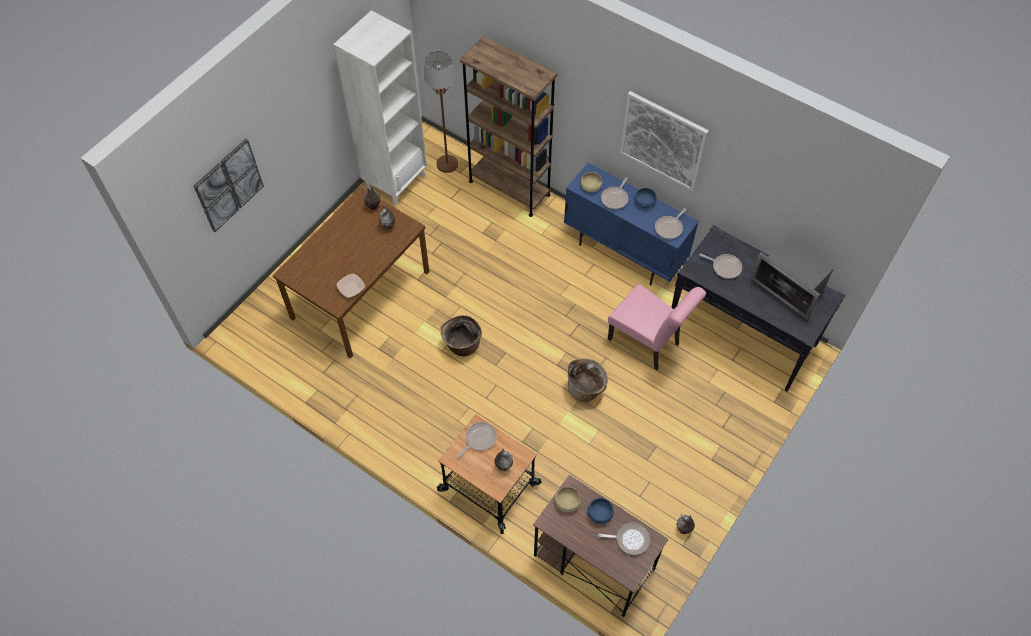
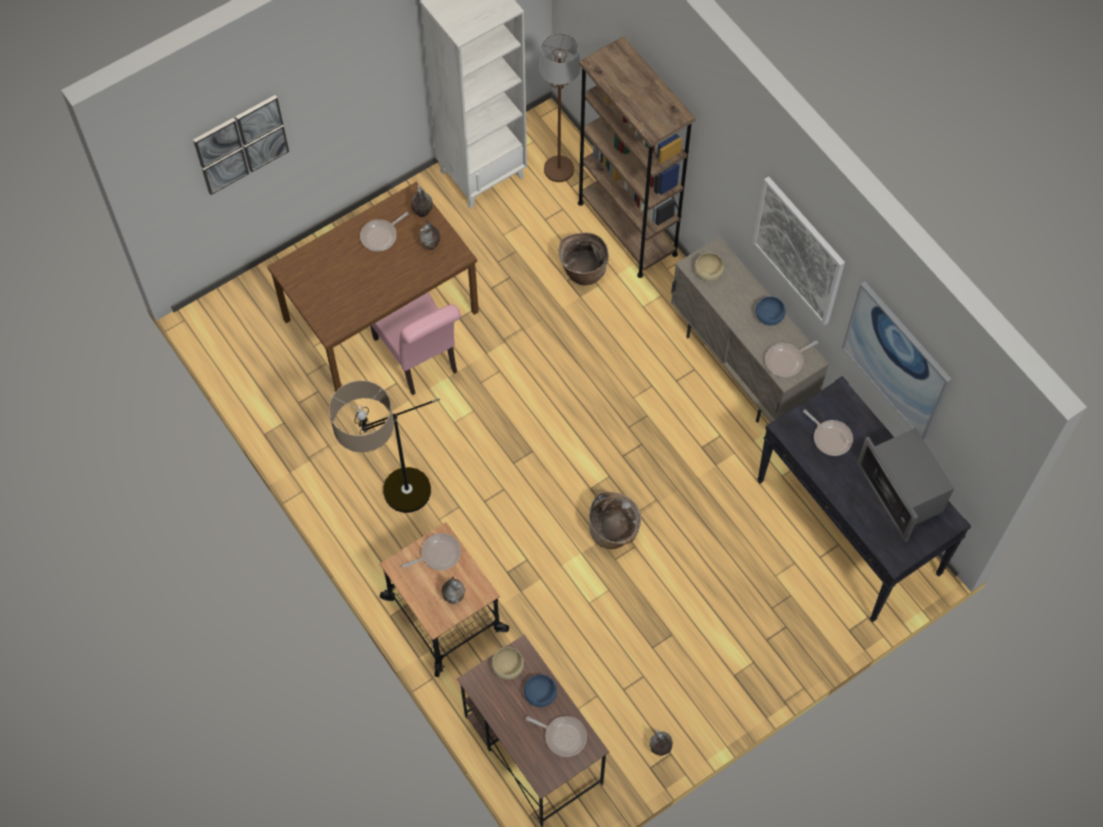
camera: 20 degrees right, 5 degrees up
(351, 288) = (355, 314): bowl -> none
(420, 421) = (393, 504): none -> floor lamp
(462, 345) = (481, 424): basket -> basket (582, 271)
(615, 198) = (733, 298): frying pan -> frying pan (381, 236)
(624, 253) = (740, 368): blue cabinet -> beige cabinet
(647, 343) = (719, 499): pink chair -> pink chair (419, 359)
(763, 191) = (896, 361): none -> picture

